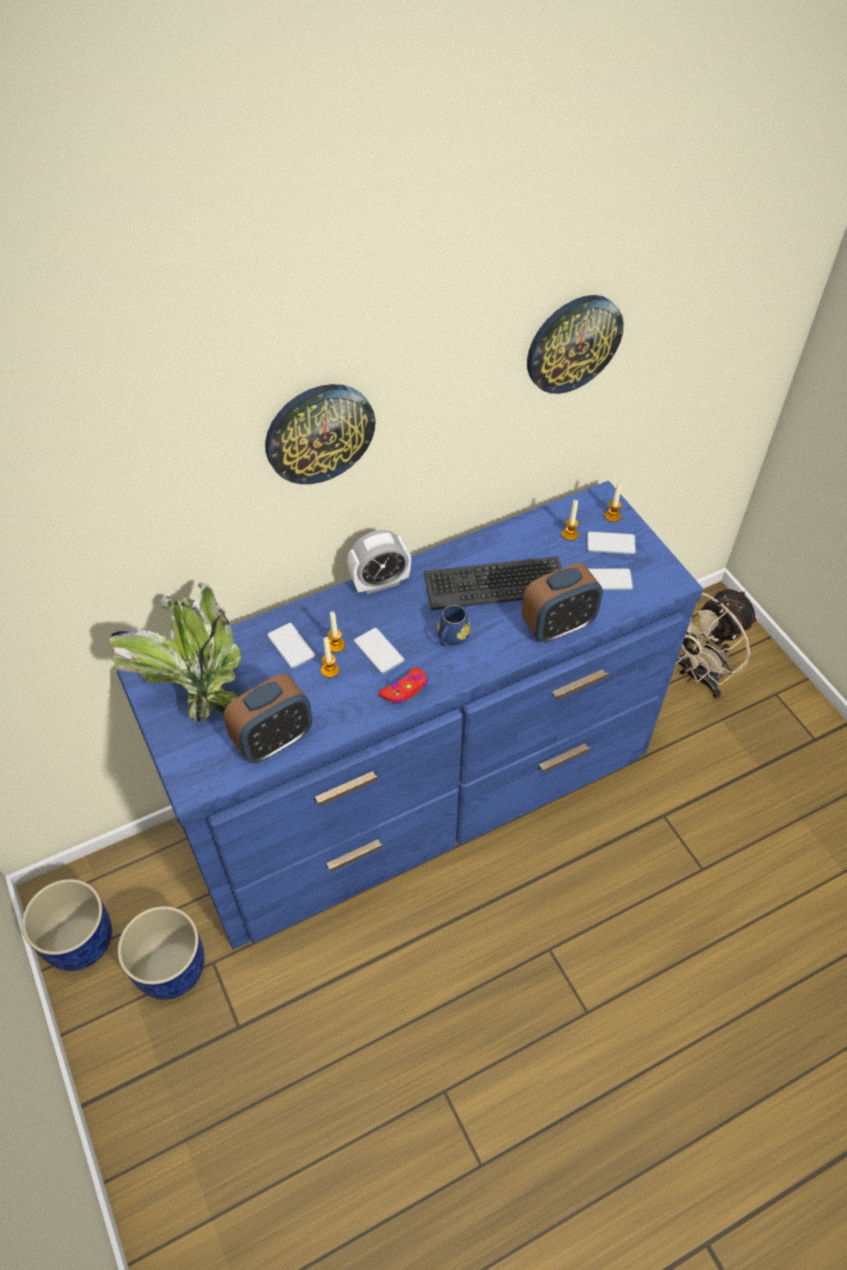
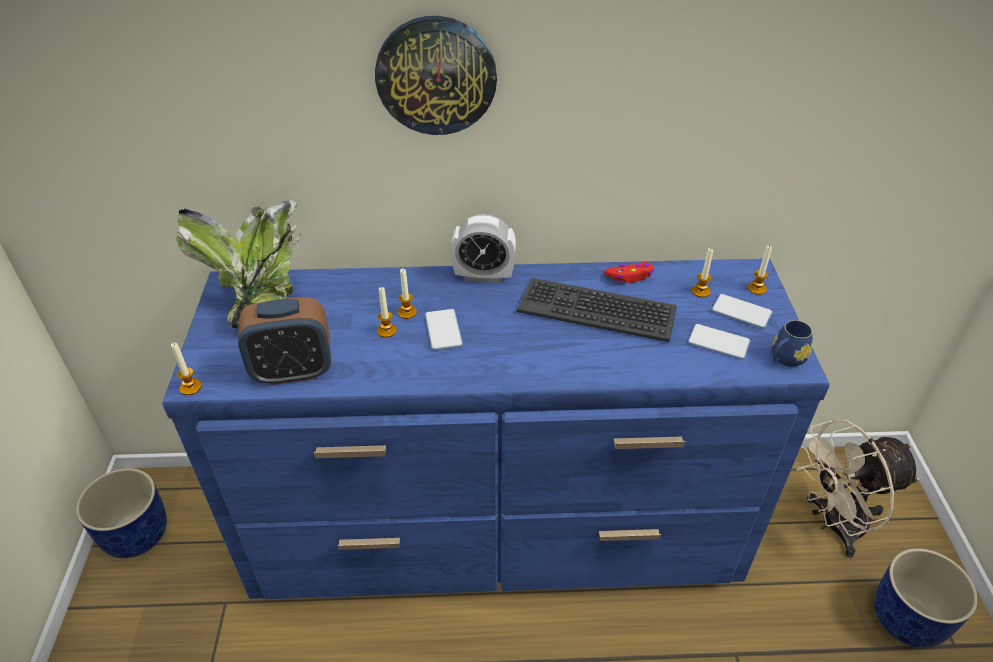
camera: 25 degrees right, 10 degrees down
(171, 969) = (188, 592): blue planter -> blue planter (907, 619)
(192, 791) = (190, 387): none -> candle
(291, 646) = (366, 300): phone -> none
(405, 690) = (445, 371): red game controller -> red game controller (630, 276)
(451, 638) = (521, 342): blue mug -> blue mug (785, 359)
(558, 626) = (640, 367): alarm clock -> none
(573, 343) = (744, 66): wall clock -> none

